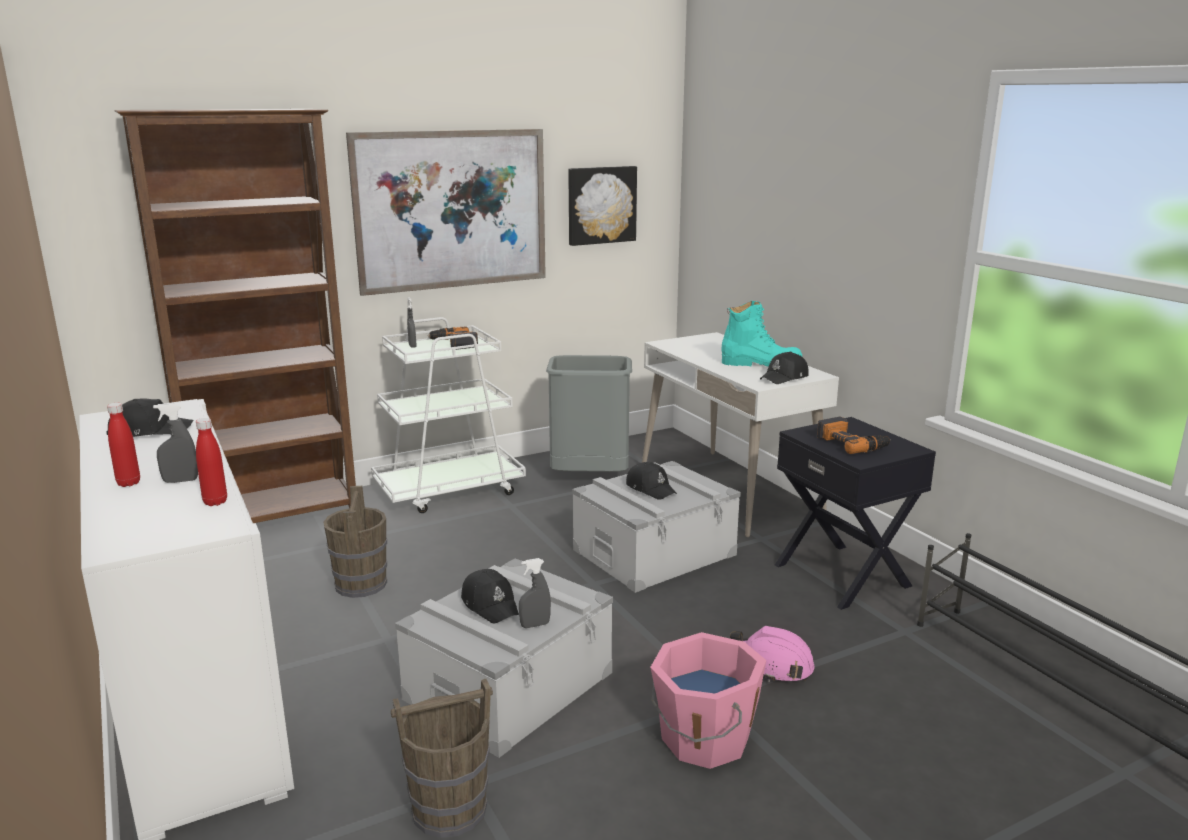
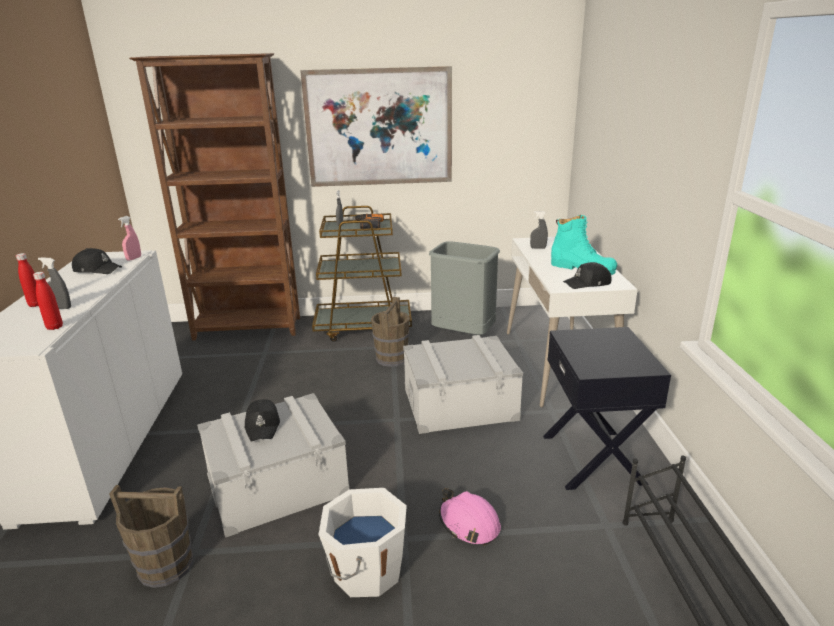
camera: 25 degrees right, 5 degrees up
(187, 411) = (134, 258): none -> pink spray bottle
(360, 584) = (255, 385): brown bucket -> brown bucket (391, 358)
(450, 490) = (364, 327): white cart -> brown cart
(535, 625) = (273, 450): grey spray bottle -> grey spray bottle (538, 248)
(601, 205) = (501, 127): picture -> none
(651, 488) = (457, 356): black cap -> none
(703, 739) = (365, 570): pink bucket -> white bucket
(852, 443) = (600, 352): power drill -> none

